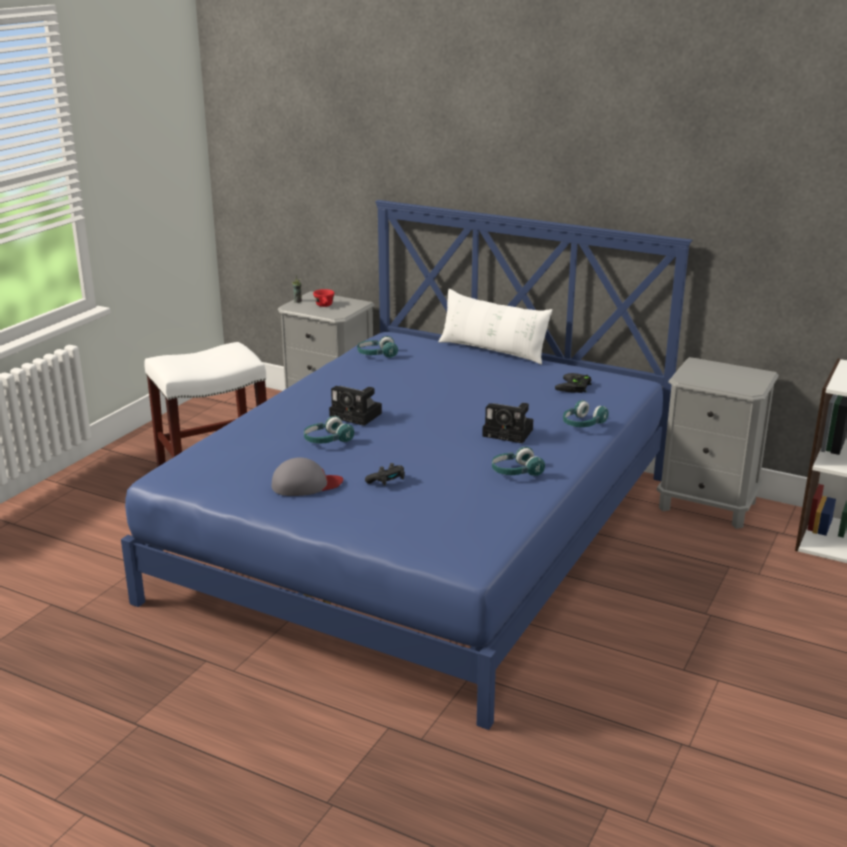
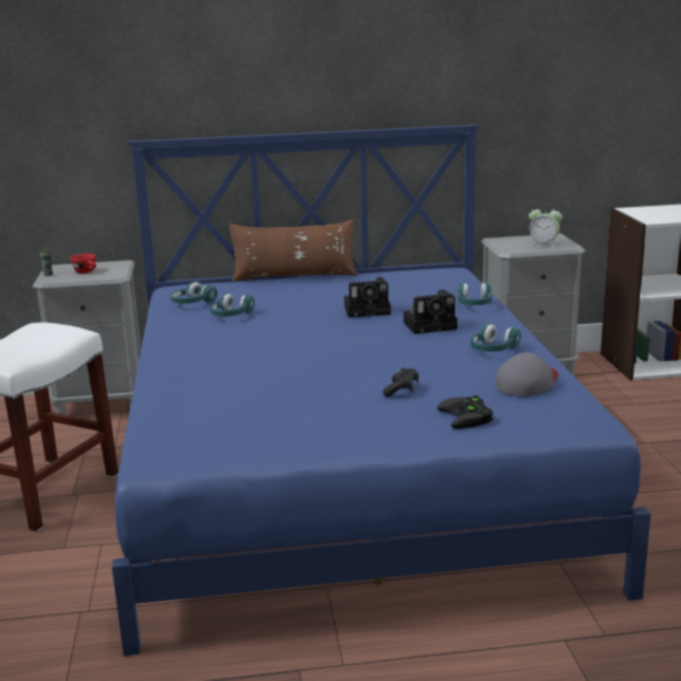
camera: 35 degrees left, 5 degrees down
(306, 484) = (331, 416): grey cap -> grey cap (528, 383)
(327, 440) = (283, 376): turquoise headphones -> turquoise headphones (231, 315)
(358, 415) = (271, 350): camera -> camera (369, 310)
(492, 351) = (294, 277): white pillow -> brown pillow
(574, 387) = (416, 283): black game controller -> black game controller (468, 417)
(729, 381) = (543, 245): none -> alarm clock

